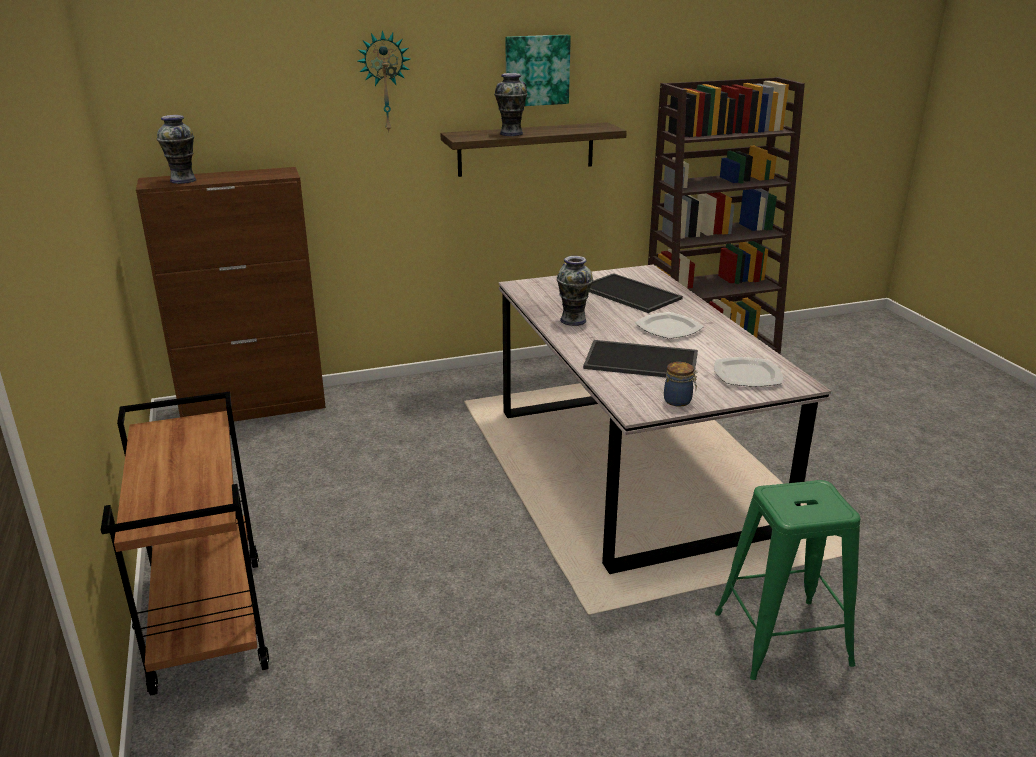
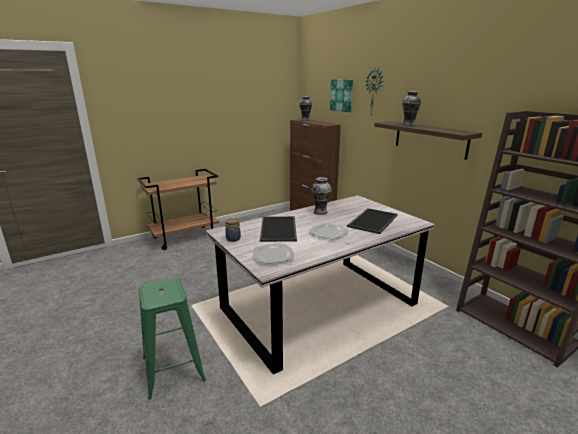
camera: 75 degrees right, 5 degrees down
(536, 70) = (442, 93): picture -> picture (342, 95)

